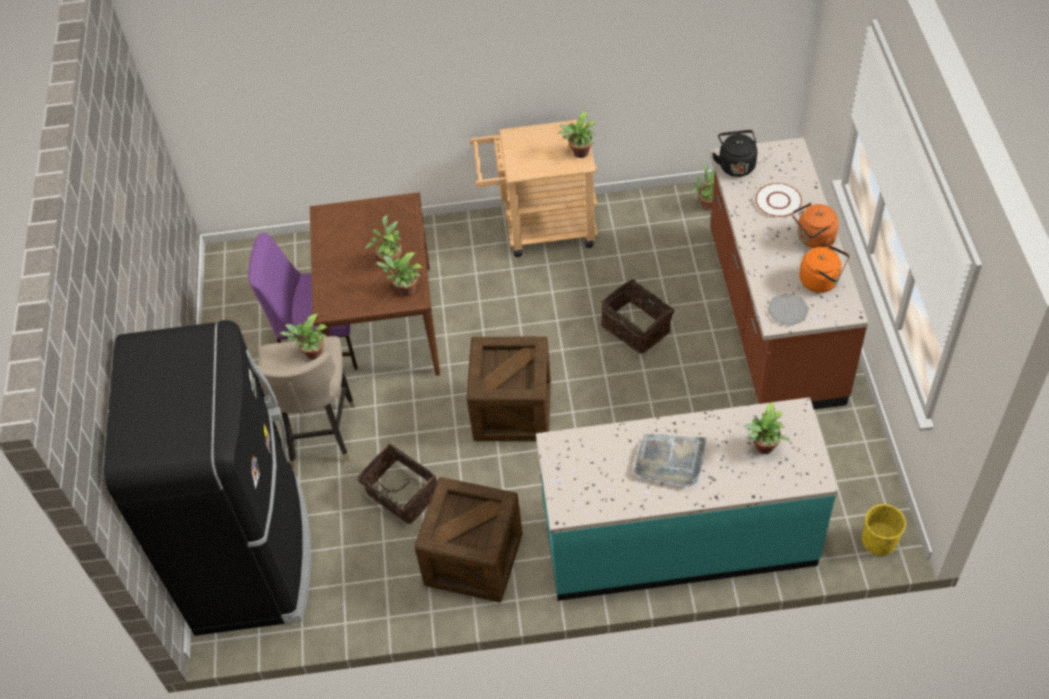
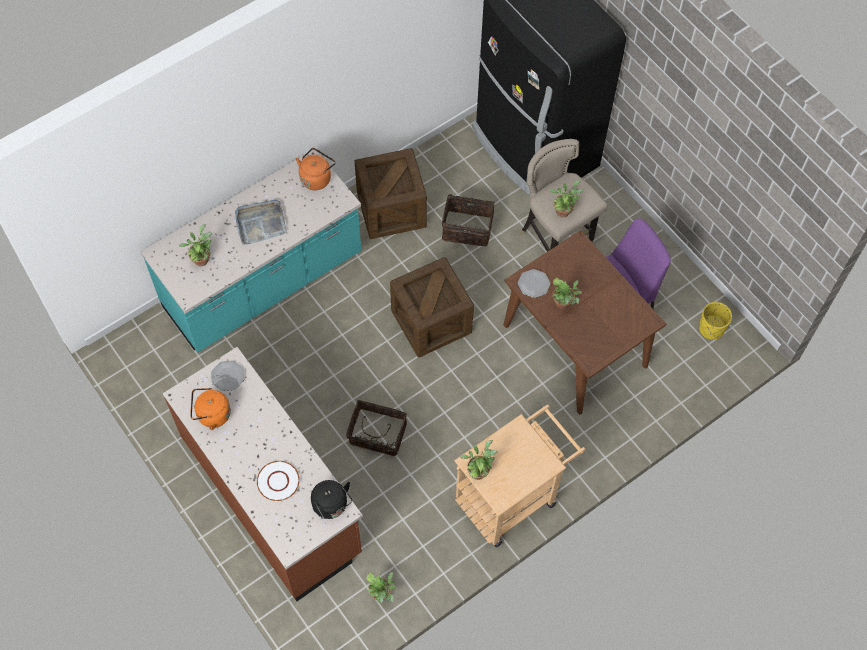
camera: 145 degrees right, 10 degrees up
(404, 290) = (533, 284): potted plant -> plate
(813, 239) = (233, 454): orange kettle -> orange kettle (316, 177)
(879, 541) = (125, 342): yellow planter -> yellow planter (711, 329)

